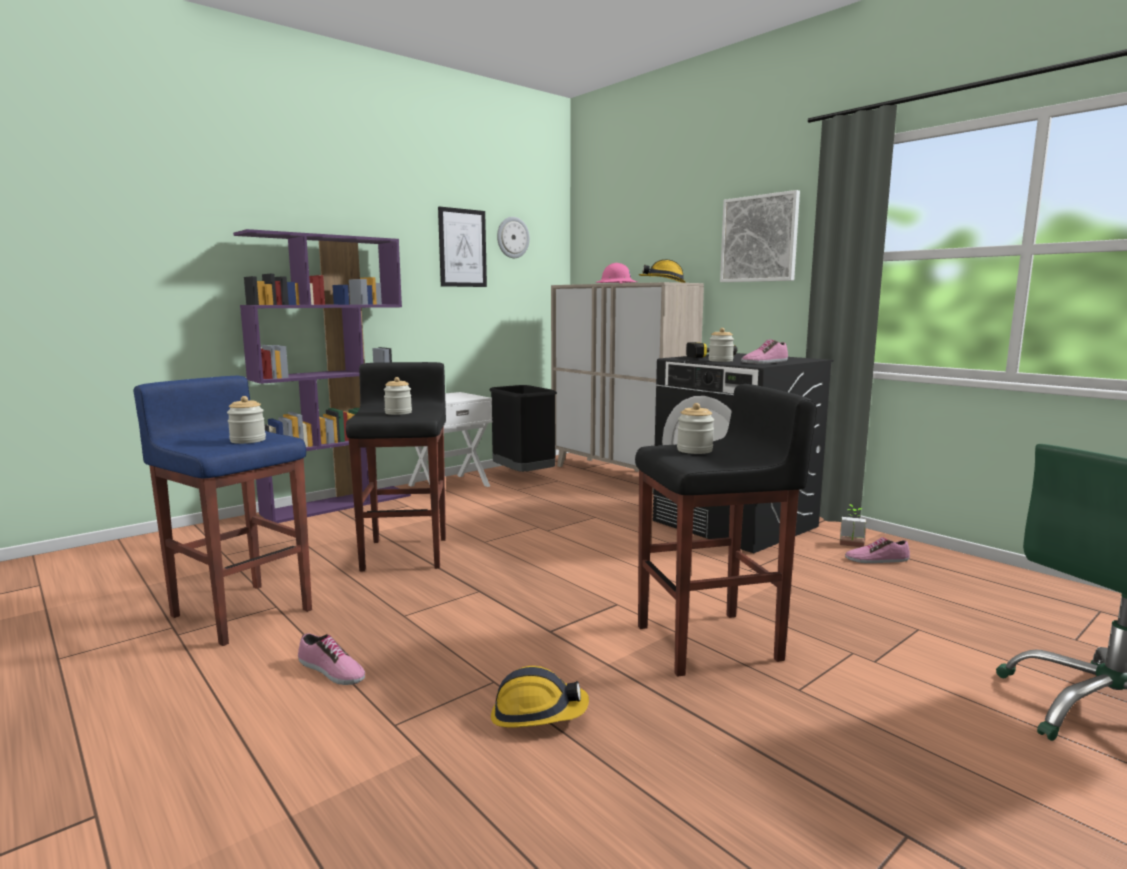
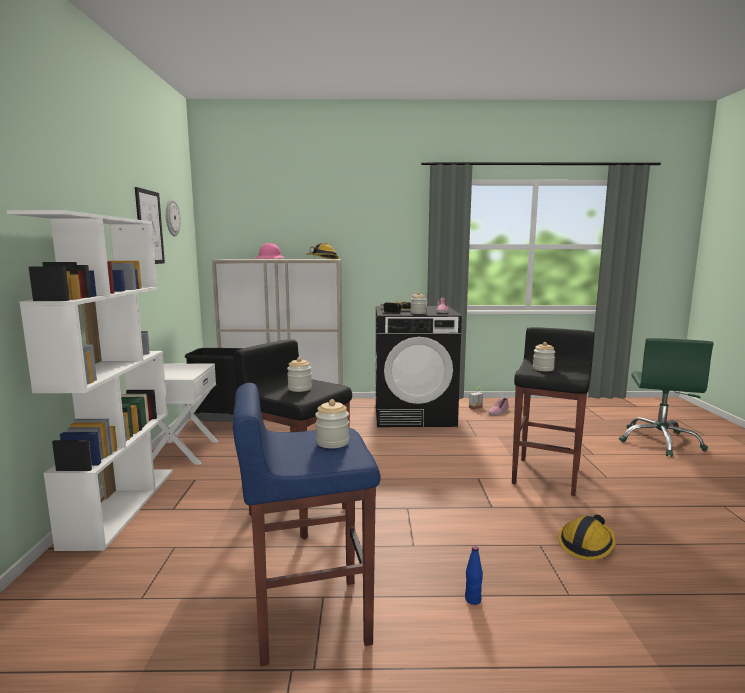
camera: 50 degrees left, 0 degrees up
(331, 671) = (473, 599): shoe -> blue bottle
(338, 504) = (121, 505): purple bookcase -> white bookcase
(759, 239) = (382, 231): picture -> none

